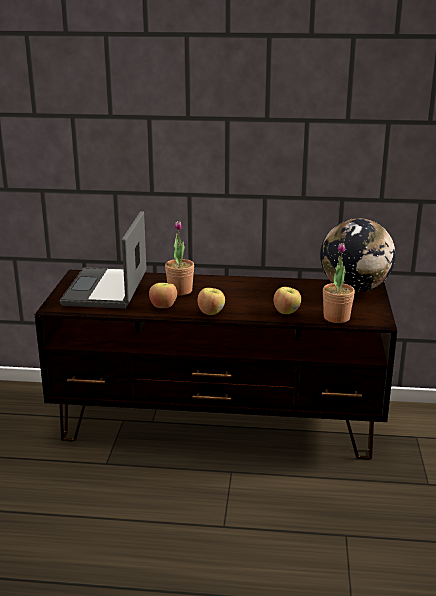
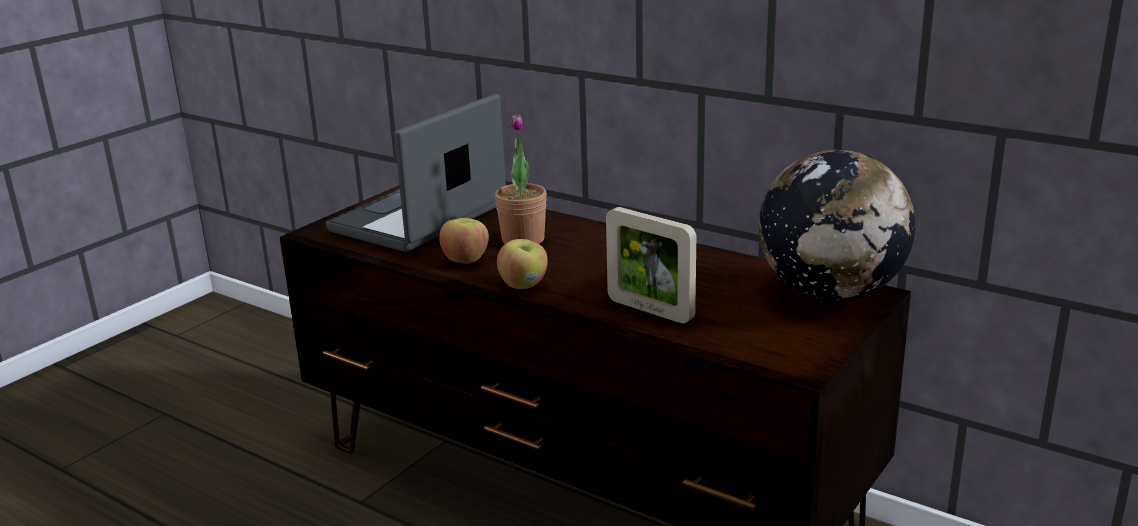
camera: 30 degrees right, 0 degrees up
(286, 312) = (650, 310): apple -> picture frame
(336, 317) = (727, 340): potted plant -> none

